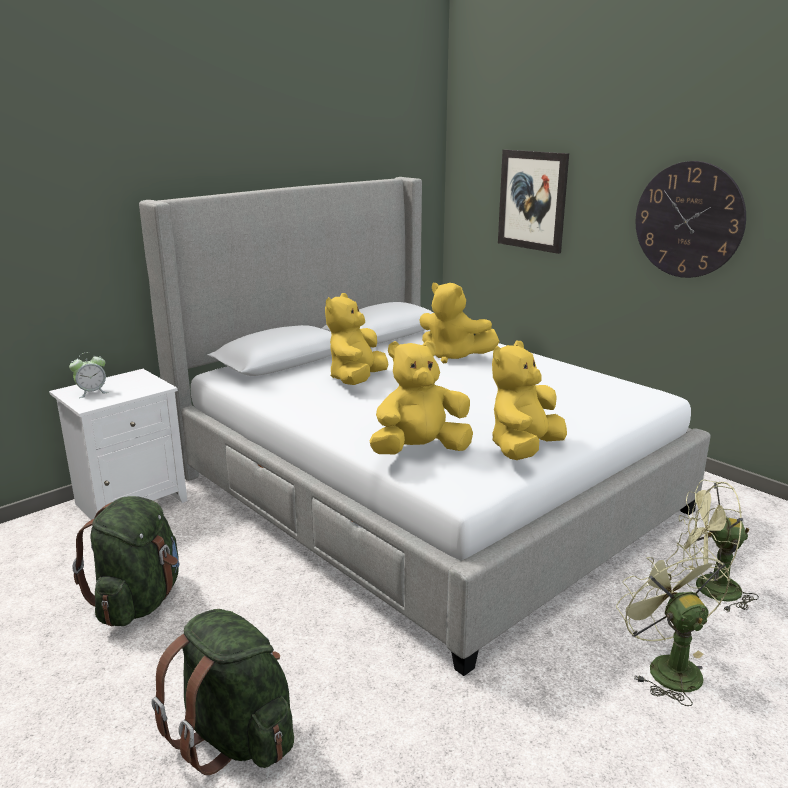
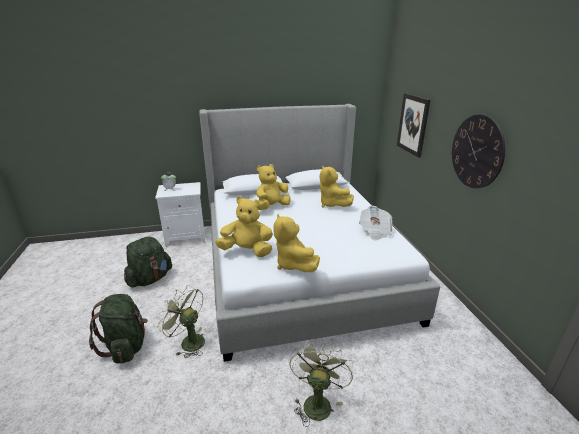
camera: 30 degrees right, 5 degrees up
(524, 449) = (293, 265): yellow plush toy -> yellow plush toy turned 90 degrees counterclockwise
(570, 378) = (375, 231): none -> newspaper
(708, 590) = (386, 372): green fan -> green fan (188, 341)

